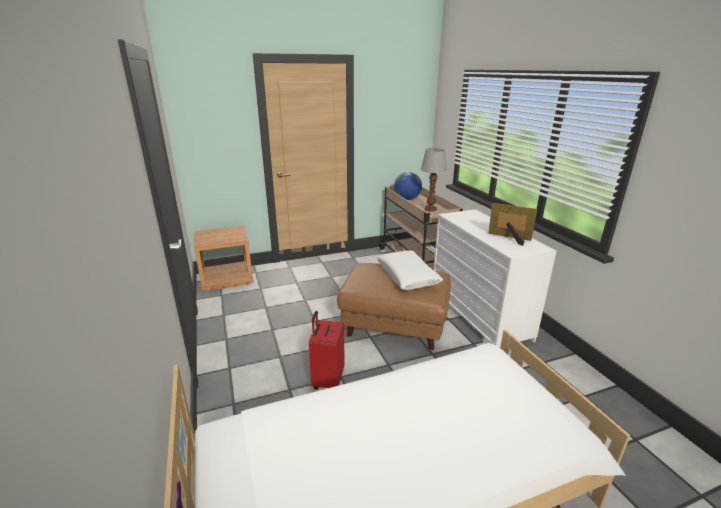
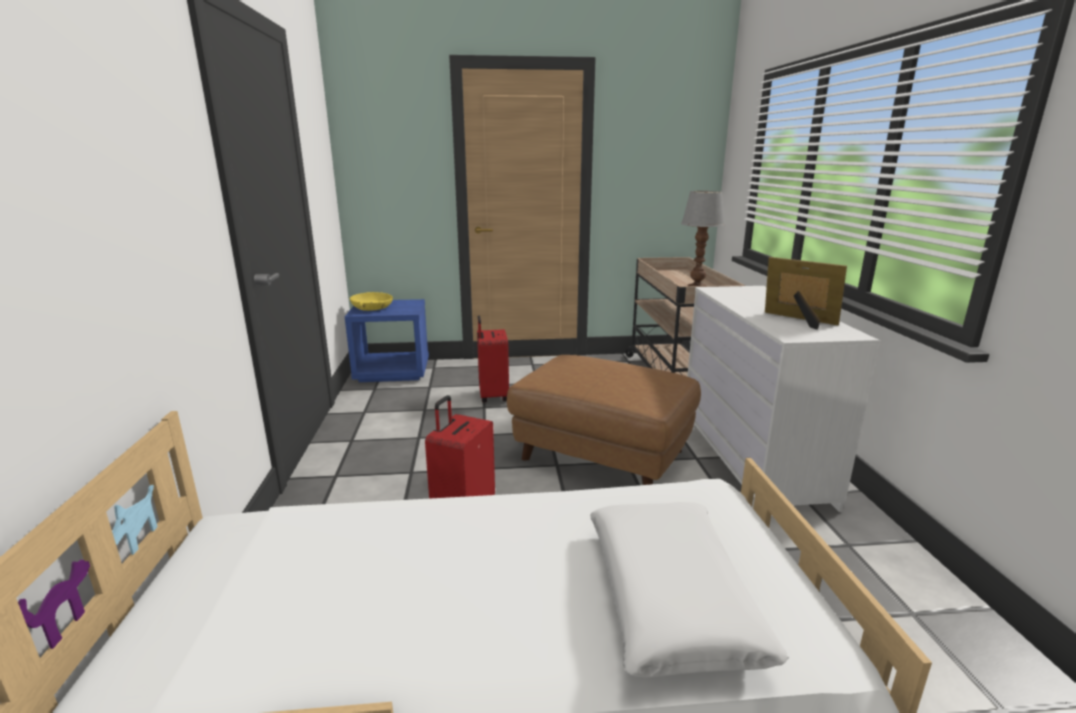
camera: 15 degrees right, 5 degrees down
(210, 237) = (372, 307): none -> yellow bowl
(227, 279) = (393, 371): brown nightstand -> blue nightstand
(306, 290) = (492, 396): none -> red suitcase
(407, 199) = (667, 276): globe -> none
(407, 276) = (625, 375): white pillow -> white pillow (671, 597)

